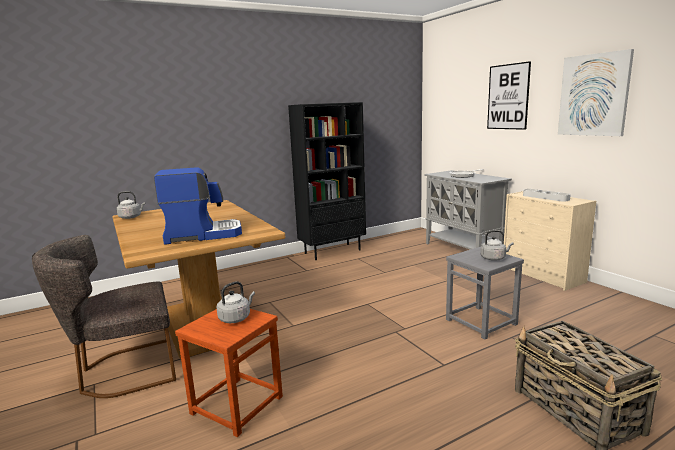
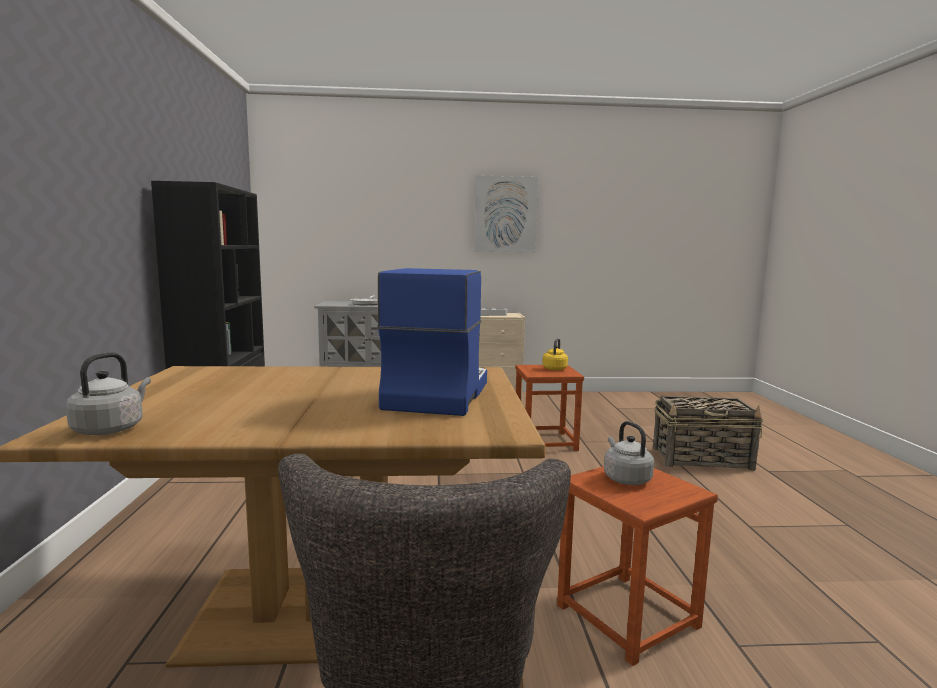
camera: 65 degrees left, 5 degrees down
(481, 322) = (545, 442): grey stool -> brown stool
(494, 258) = (555, 368): grey kettle -> yellow kettle
(508, 97) = (407, 209): picture -> none

